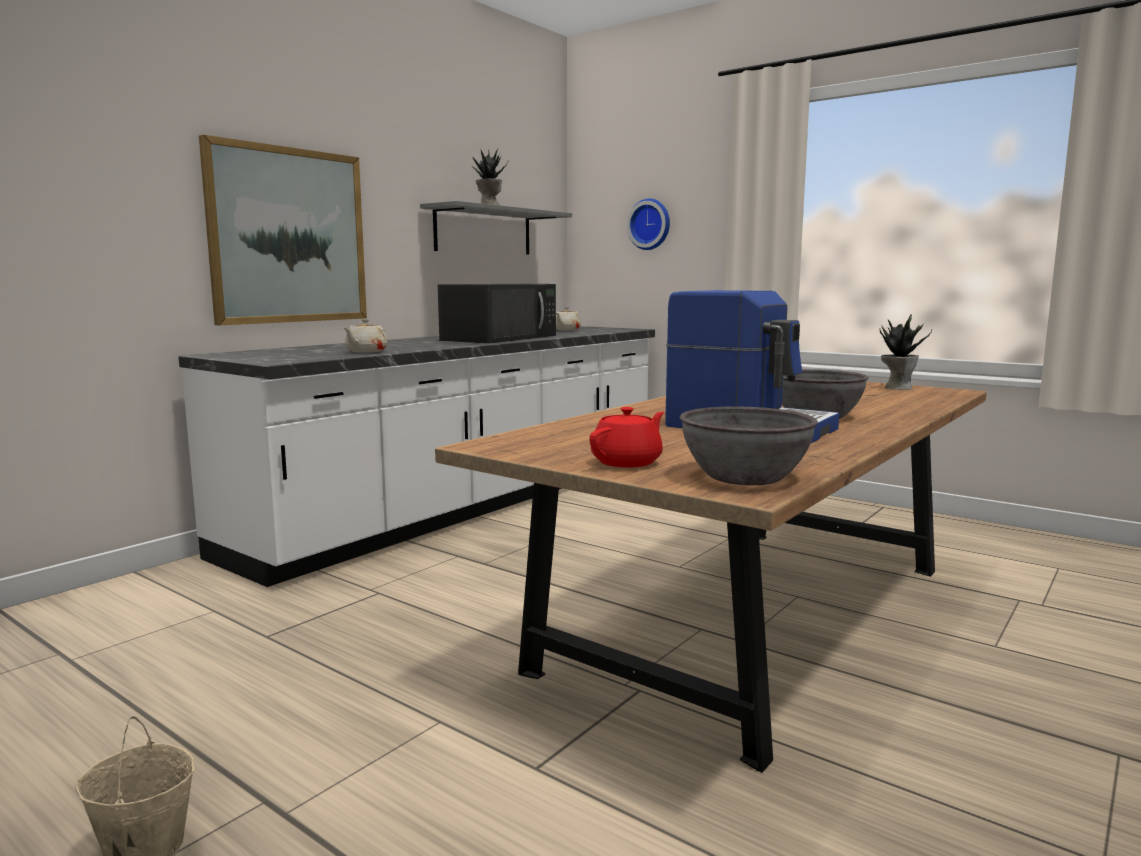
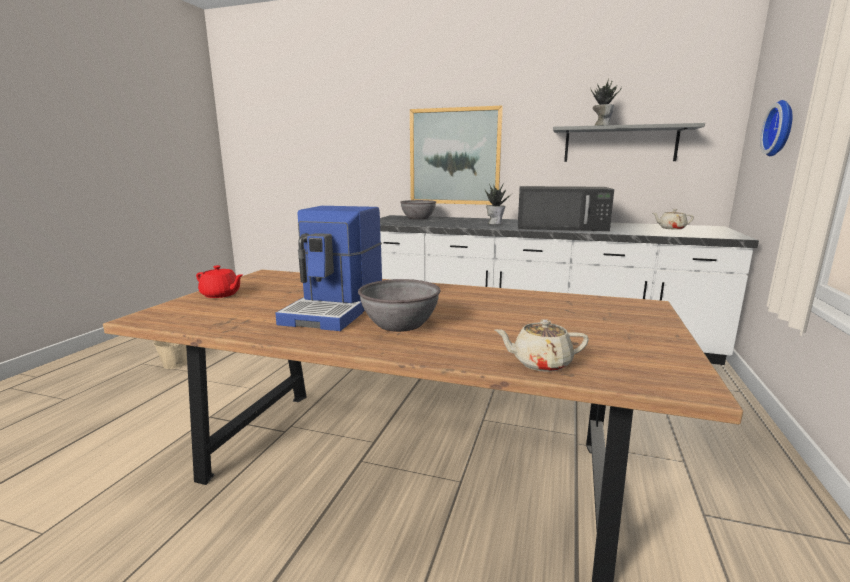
camera: 70 degrees right, 5 degrees up
(365, 351) = (433, 223): beige teapot -> beige teapot (540, 363)
(744, 476) = (179, 315): grey bowl -> grey bowl (418, 218)
(897, 387) = (657, 353): potted plant -> potted plant (495, 223)

